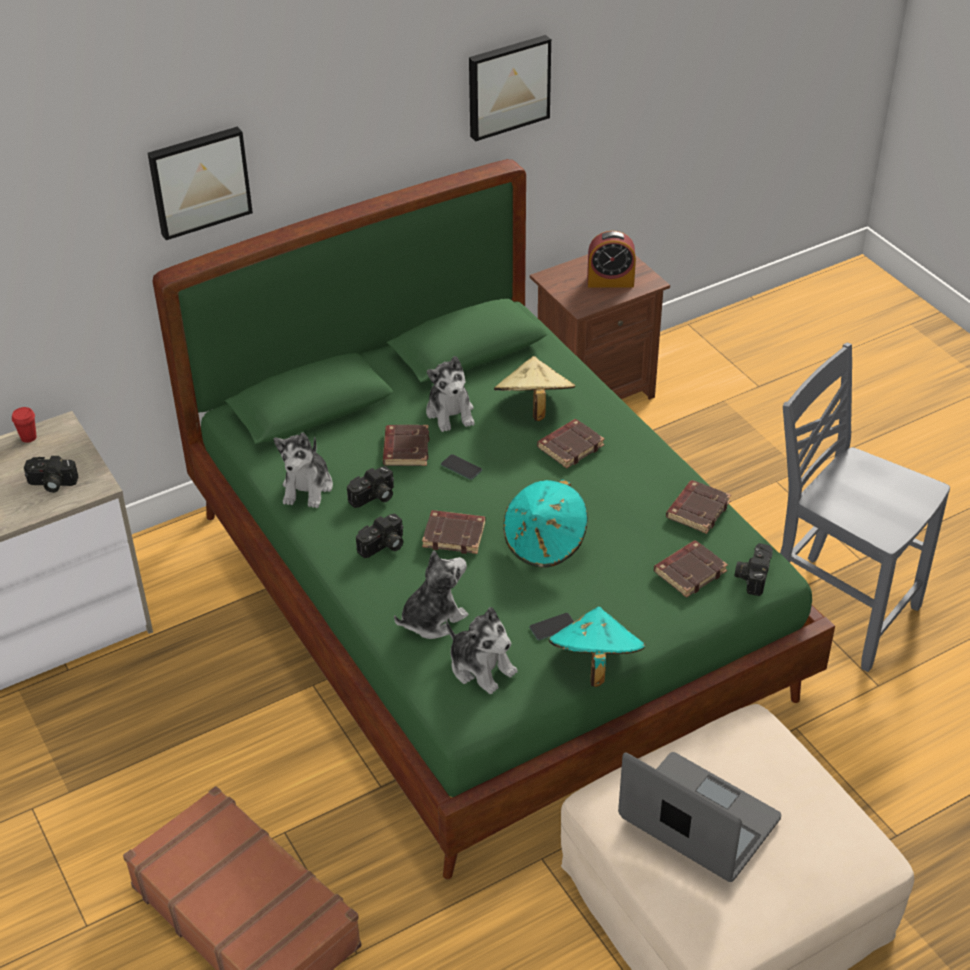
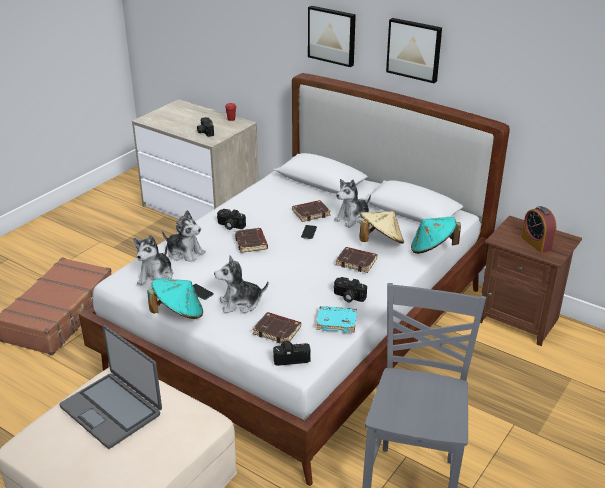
camera: 65 degrees right, 10 degrees down
(307, 487) = (260, 195): plush toy -> plush toy (240, 303)
(374, 497) = (265, 214): camera -> camera (348, 297)
(487, 607) = (303, 330): green bed -> white bed
(507, 86) = (518, 75): picture -> picture (414, 49)
(545, 543) = (265, 272): turquoise hat -> turquoise hat (432, 249)
(697, 510) = (337, 321): brown book -> turquoise book
(698, 820) = (112, 410): laptop -> laptop turned 120 degrees clockwise

